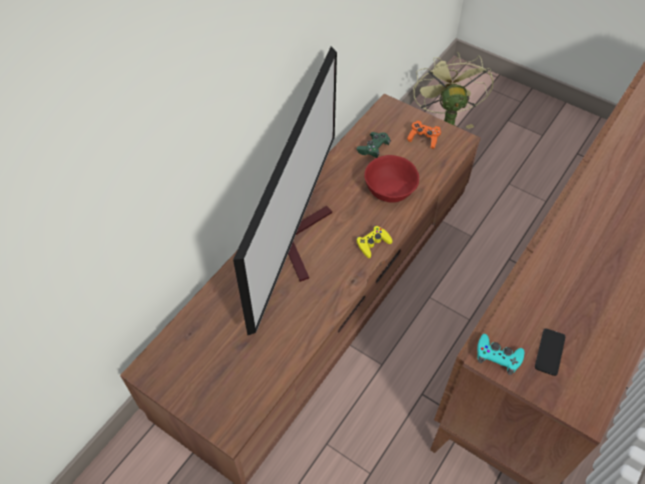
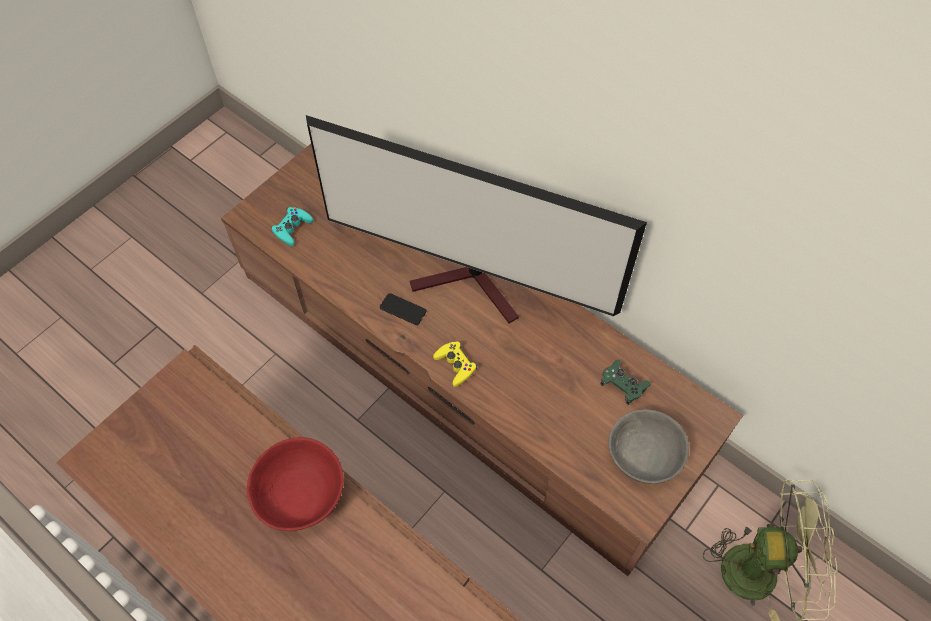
camera: 95 degrees right, 5 degrees up
(390, 189) = (545, 397): red bowl -> red bowl (301, 496)
(423, 139) = (643, 457): orange game controller -> grey bowl
(498, 356) = (182, 384): turquoise game controller -> turquoise game controller (292, 228)
(549, 352) = (171, 440): phone -> phone (403, 309)

